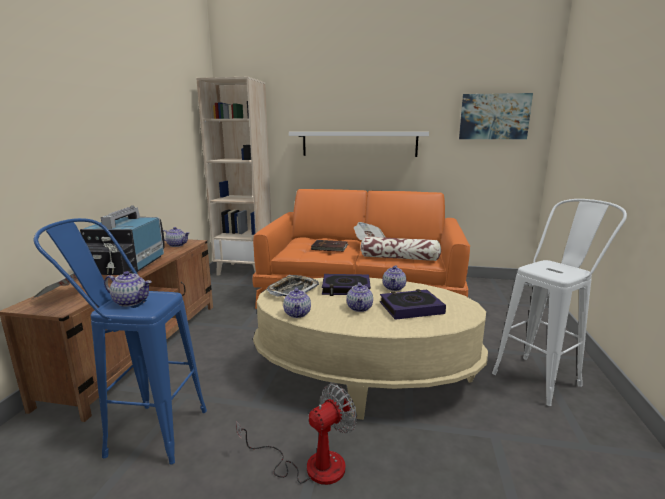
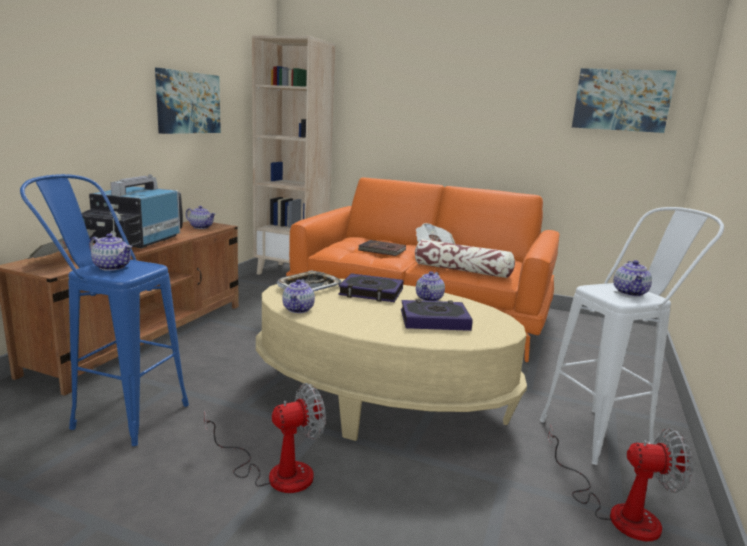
camera: 10 degrees right, 0 degrees up
(152, 138) = (188, 102): none -> picture
(359, 144) = (442, 126): white shelf -> none
(360, 308) = (373, 313): teapot -> teapot (630, 293)
(586, 445) = (618, 511): none -> fan

